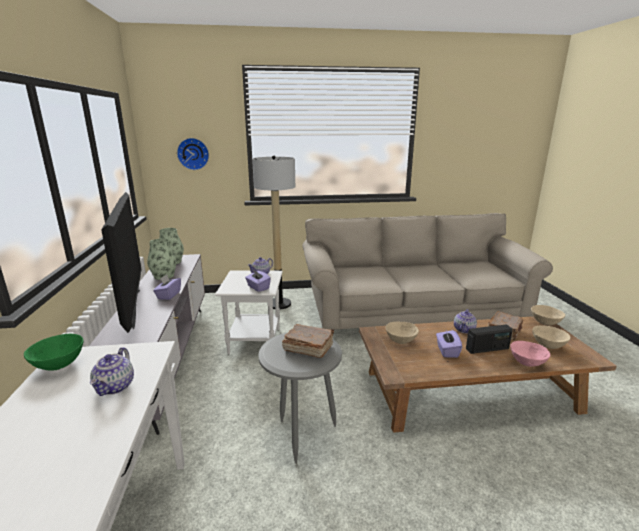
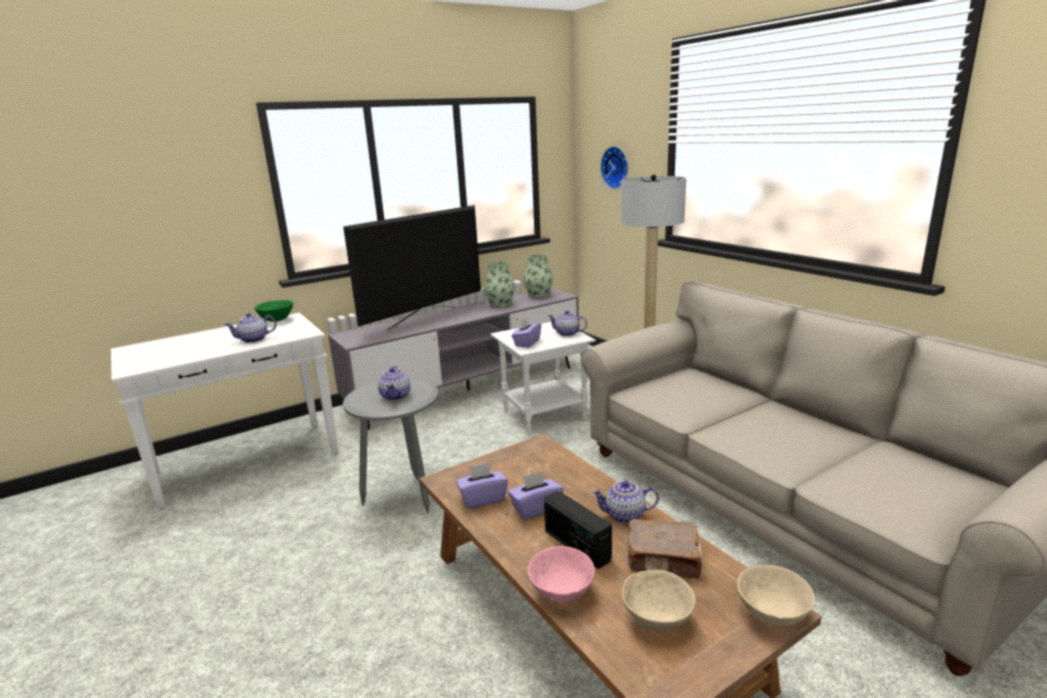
camera: 65 degrees right, 0 degrees up
(168, 295) = (460, 319): purple tissue box -> purple tissue box (482, 499)
(307, 348) = (396, 396): brown book -> teapot
(401, 341) = (531, 468): beige bowl -> none

